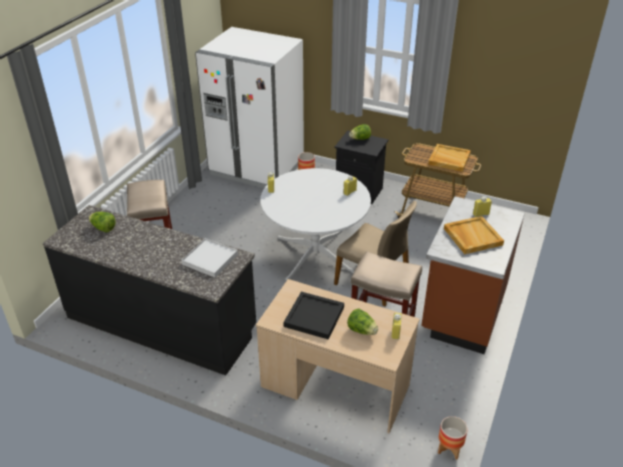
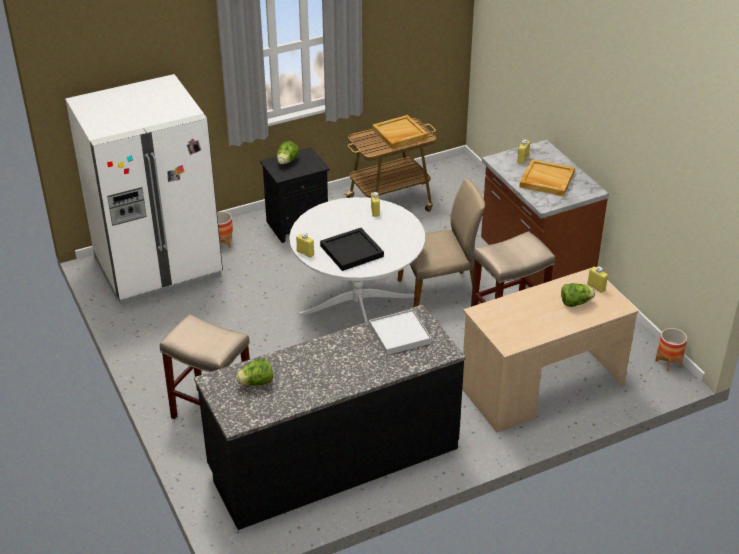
camera: 50 degrees left, 0 degrees up
(314, 316) = (531, 319): black tray -> black tray (352, 251)

